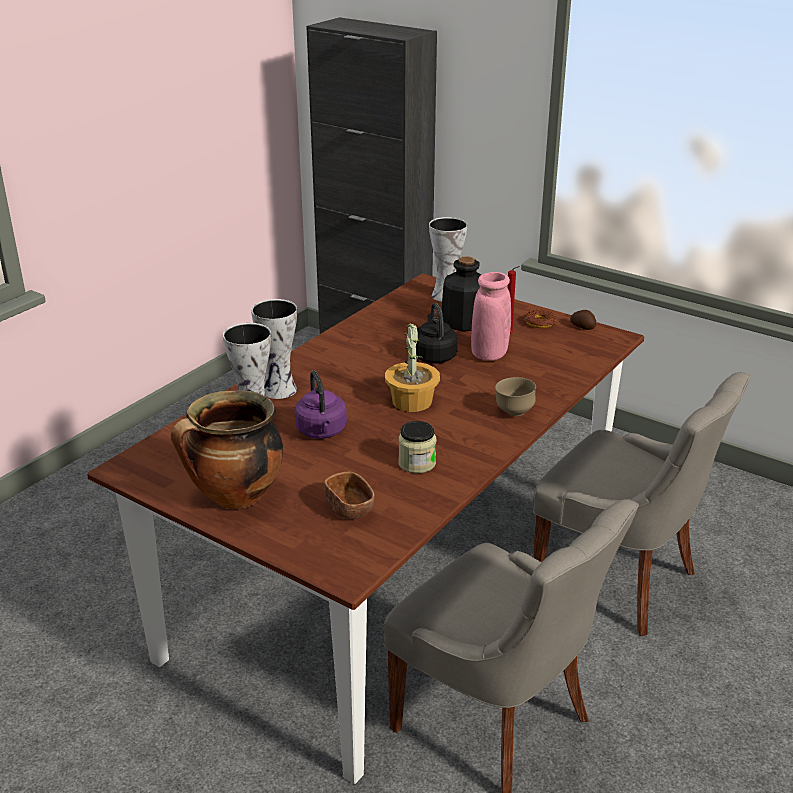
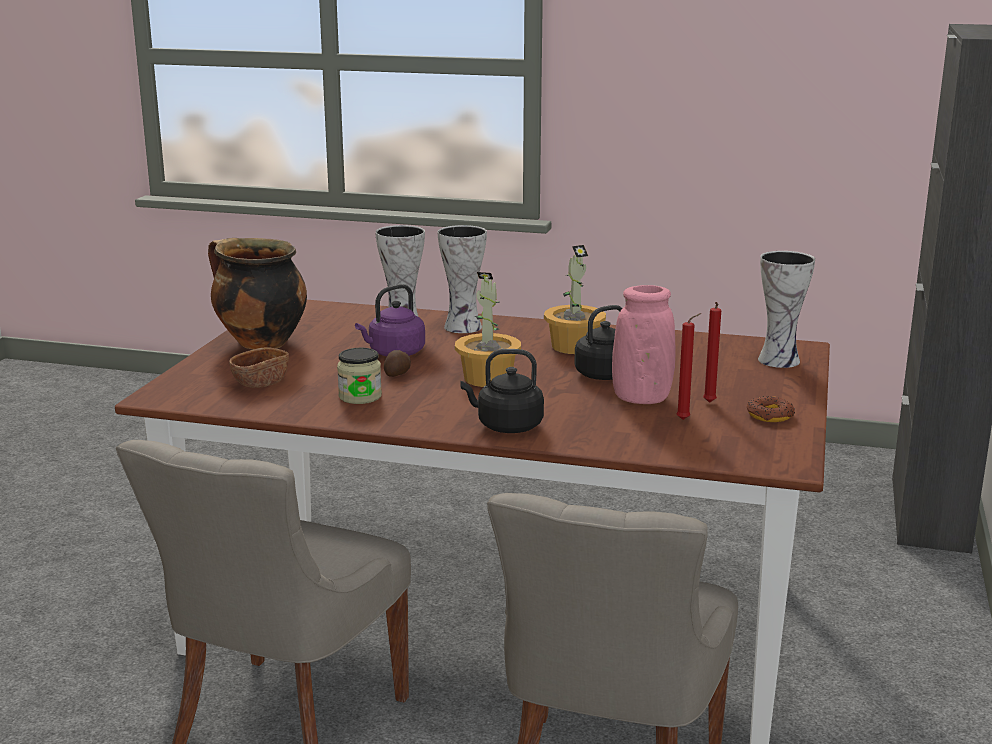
camera: 70 degrees right, 10 degrees down
(365, 355) = (573, 346): none -> potted plant
(463, 321) = (718, 377): bottle -> none
(514, 412) = (506, 426): brown bowl -> black kettle
(534, 349) = (685, 420): none -> red candle
(583, 327) = (793, 441): potato -> potato (398, 374)

